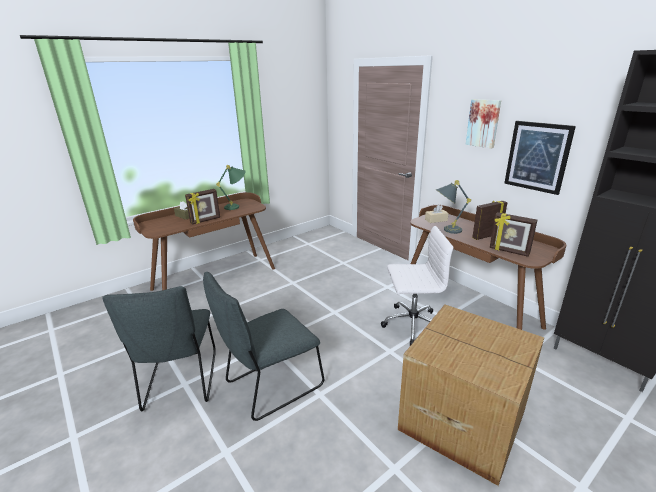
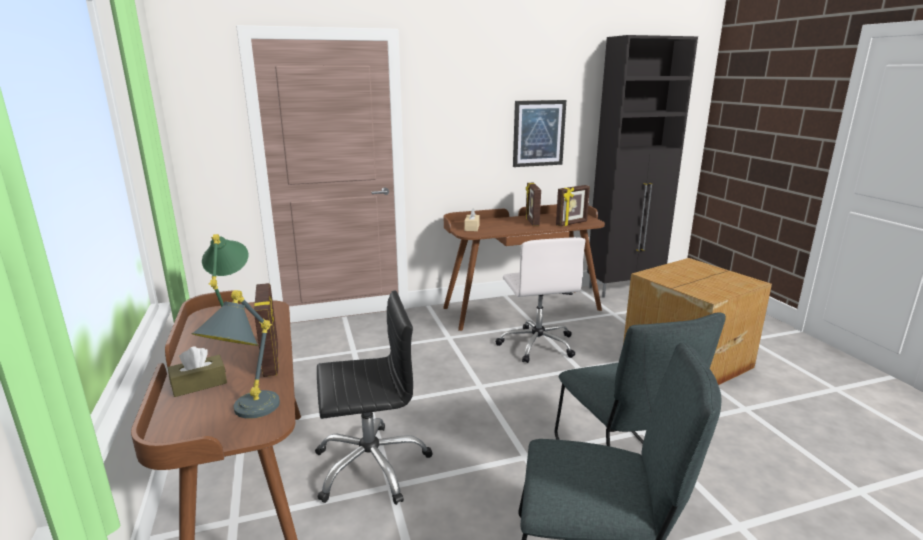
camera: 70 degrees left, 5 degrees down
(244, 297) = (371, 465): none -> black office chair
(411, 324) = (537, 344): white office chair -> white office chair turned 150 degrees clockwise
(446, 230) = (504, 230): grey table lamp -> grey table lamp (246, 415)
(483, 123) = (480, 107): picture -> none

